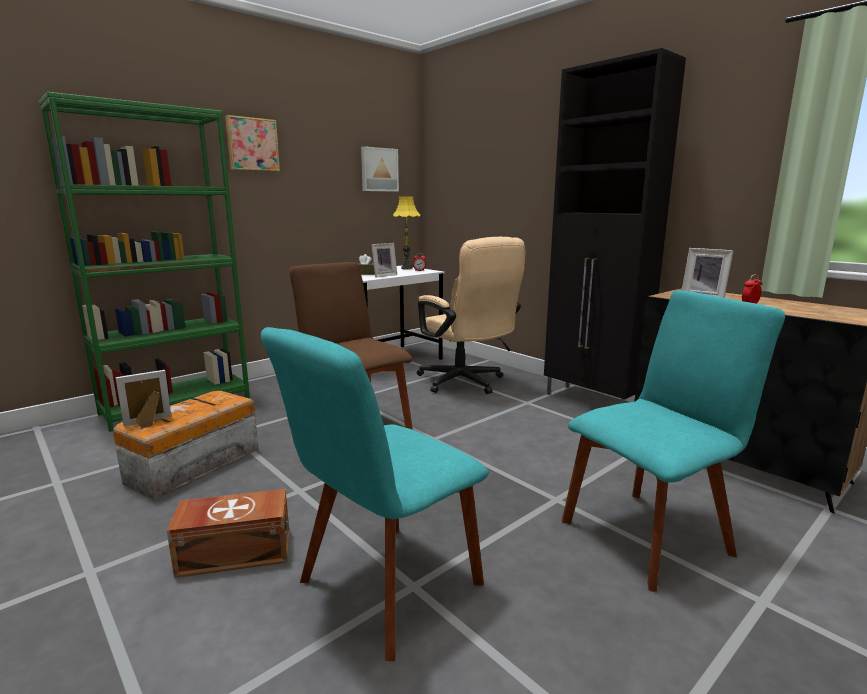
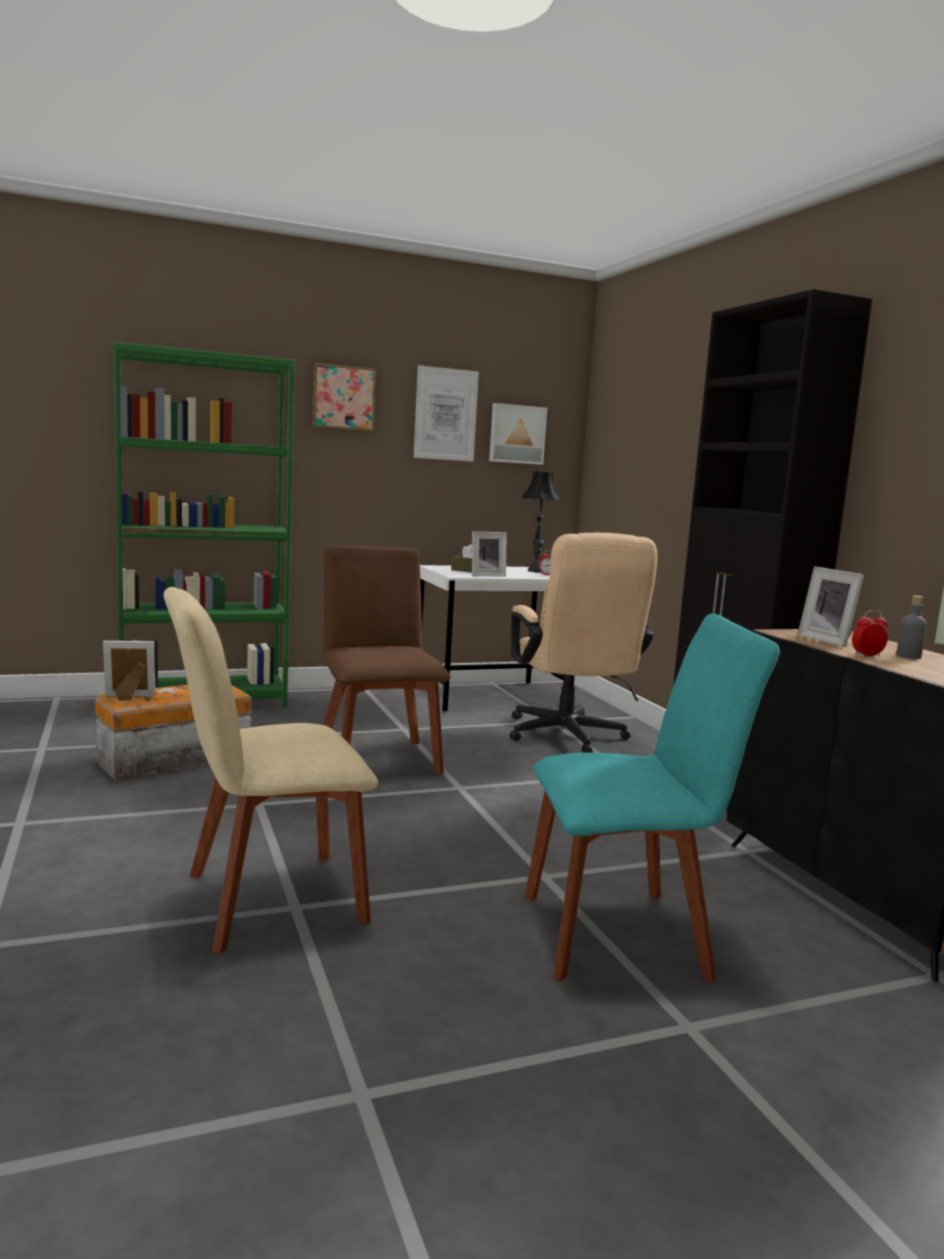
camera: 20 degrees right, 5 degrees down
(234, 552) = (151, 838): brown storage box -> none
(329, 156) = (445, 414): none -> picture
(384, 588) = (265, 901): turquoise chair -> beige chair
(407, 268) = (536, 571): yellow table lamp -> black table lamp
(766, 302) = (908, 656): none -> grey bottle

